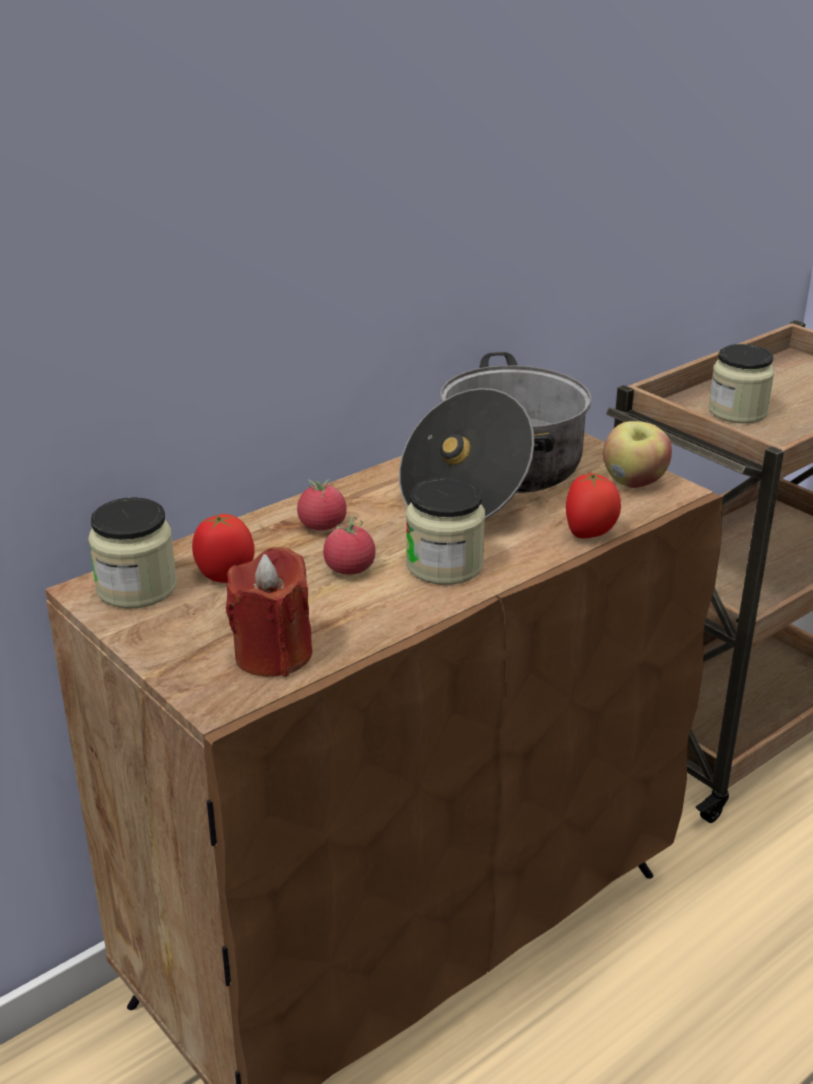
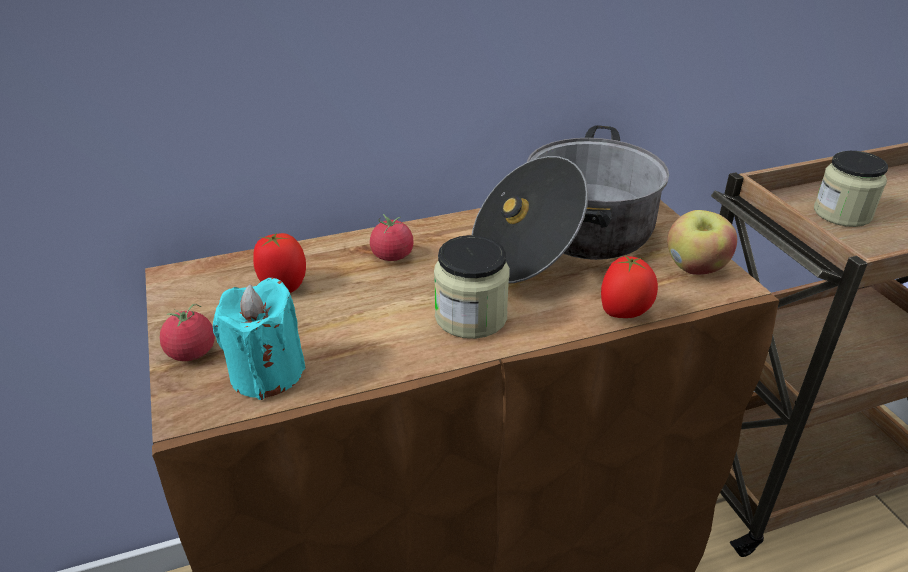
camera: 20 degrees right, 5 degrees up
(137, 588) = (209, 282): jar -> none
(273, 654) = (266, 373): red candle -> turquoise candle
(349, 569) = (387, 302): tomato -> tomato (191, 353)

